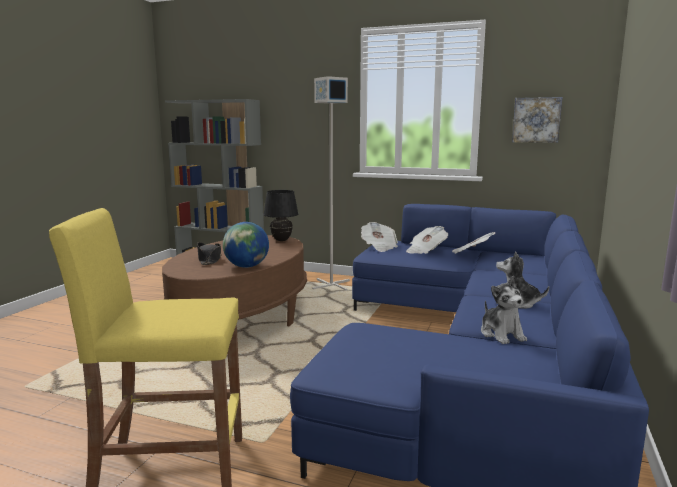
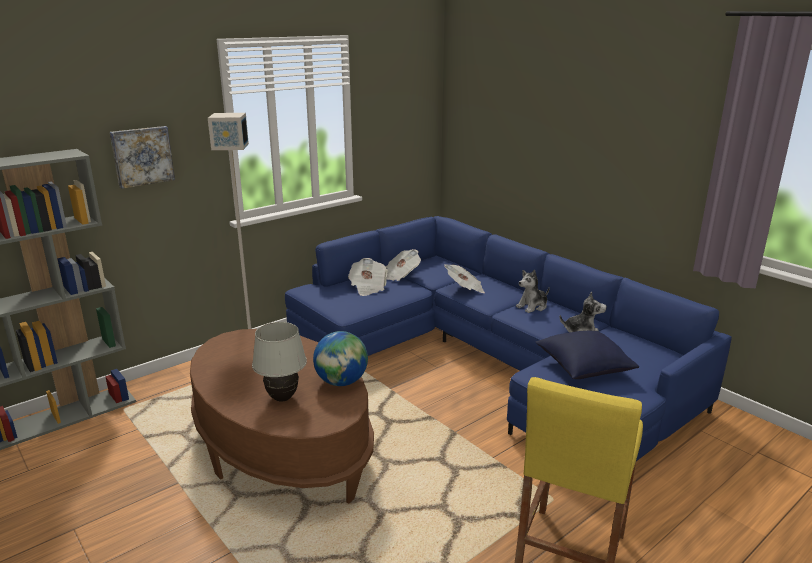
camera: 60 degrees left, 10 degrees up
(209, 260) = (283, 398): black hat -> white table lamp
(281, 240) = (252, 338): black table lamp -> none
(379, 247) = (326, 300): newspaper -> newspaper (465, 289)
(409, 344) = (583, 368): none -> blue pillow
(536, 120) = (394, 133): picture -> picture (142, 156)

